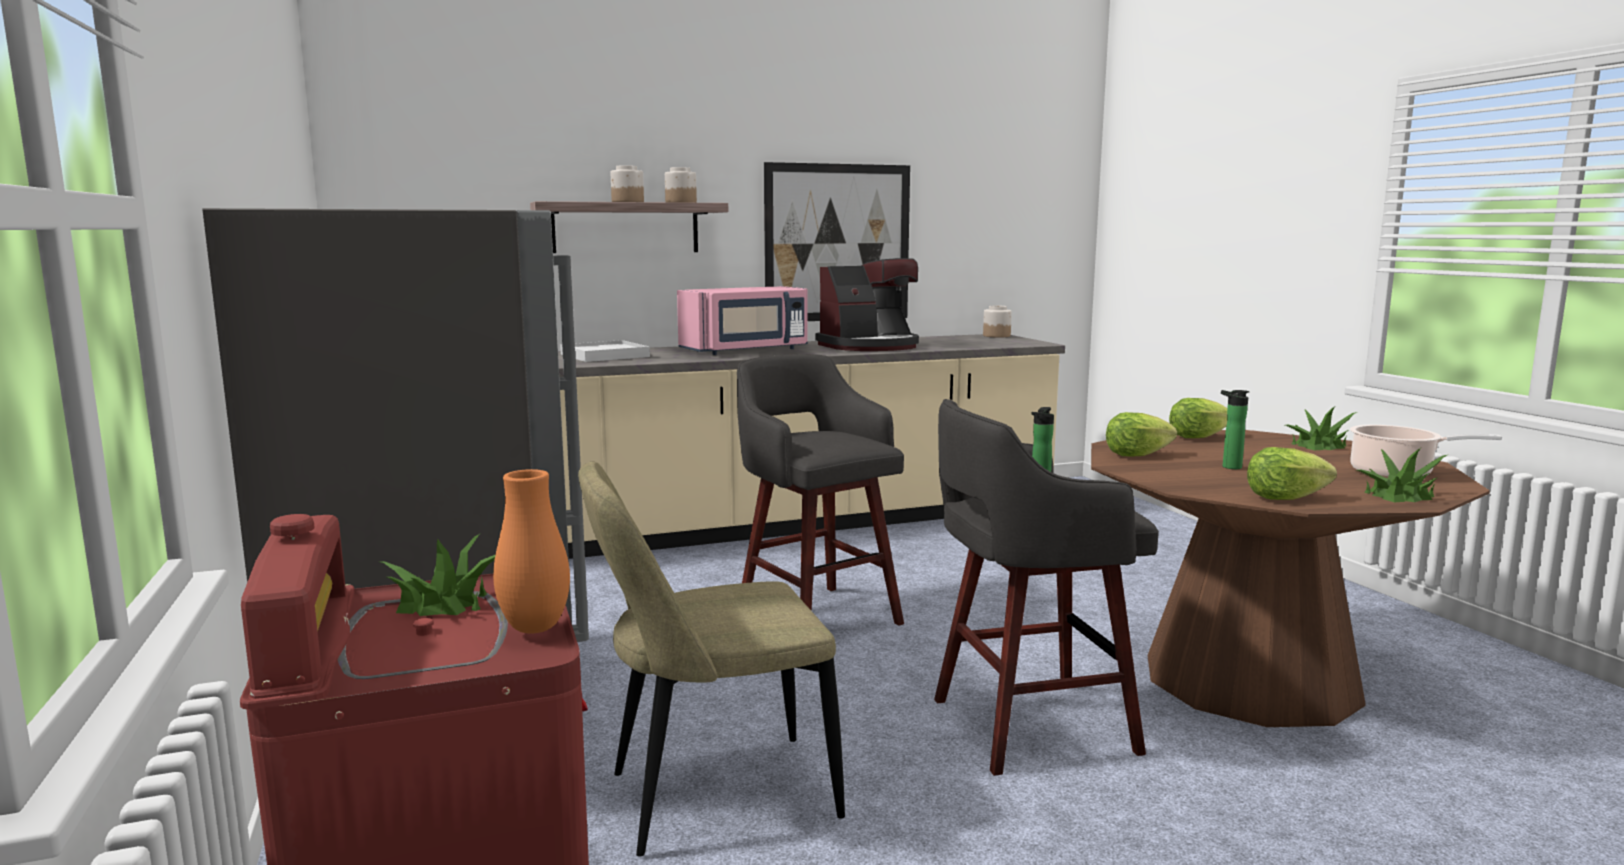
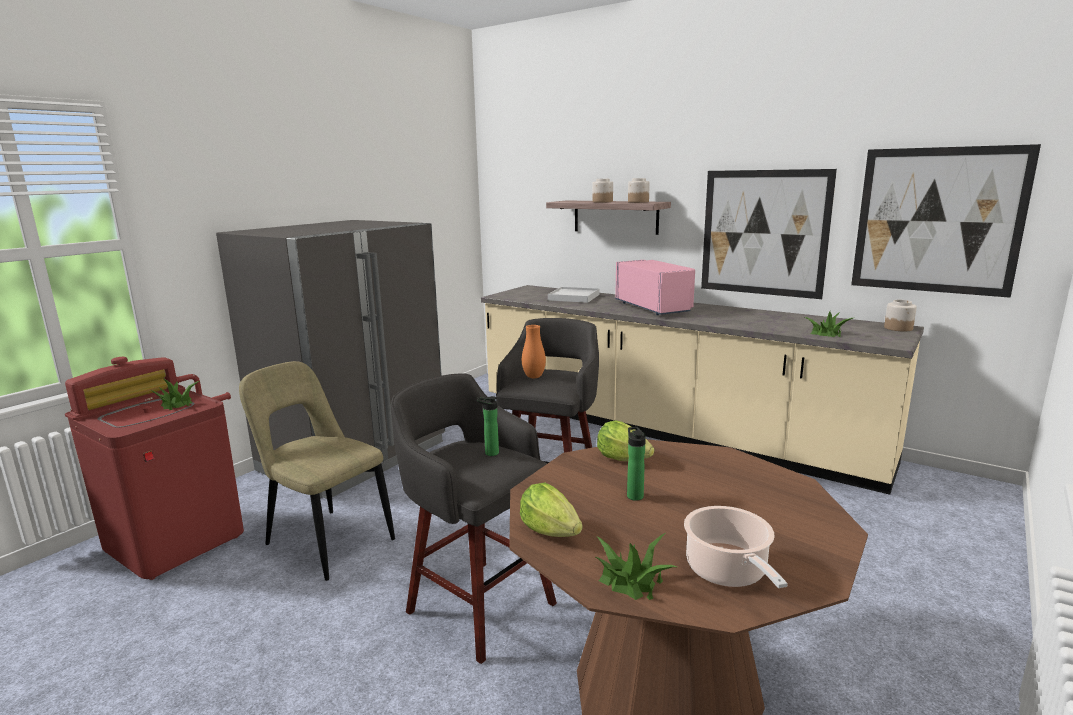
camera: 55 degrees right, 5 degrees up
(535, 628) = (147, 422): orange vase -> orange vase (534, 377)
(746, 350) = (654, 307): pink microwave -> pink microwave turned 135 degrees counterclockwise
(870, 346) = (742, 319): coffee machine -> none
(1000, 222) = (937, 221): none -> picture
(1197, 437) = (735, 466): lettuce -> none
(1319, 445) = (802, 520): potted plant -> potted plant (826, 333)

